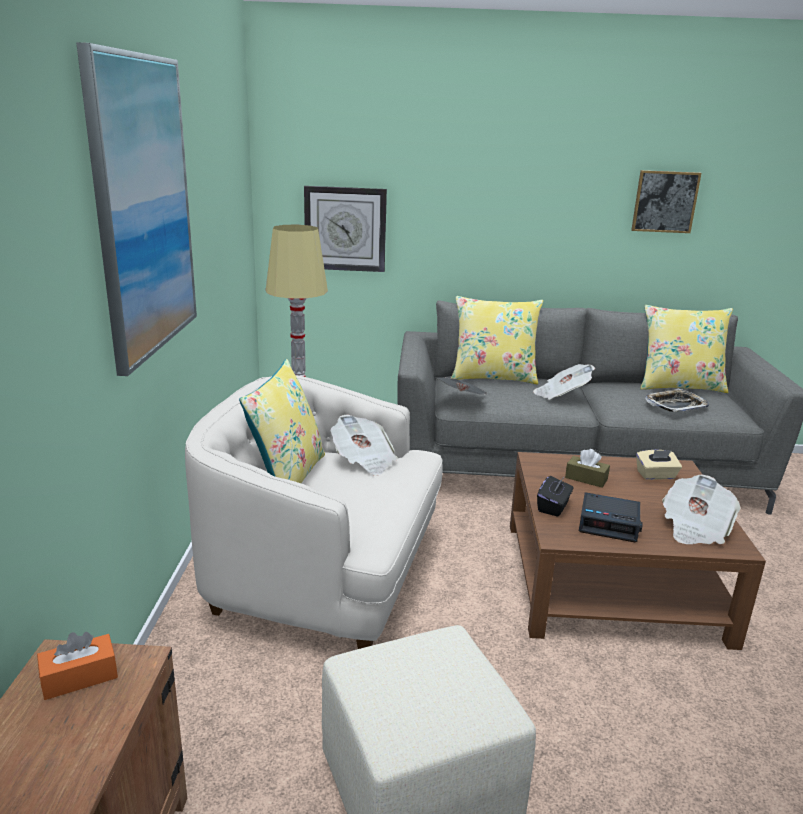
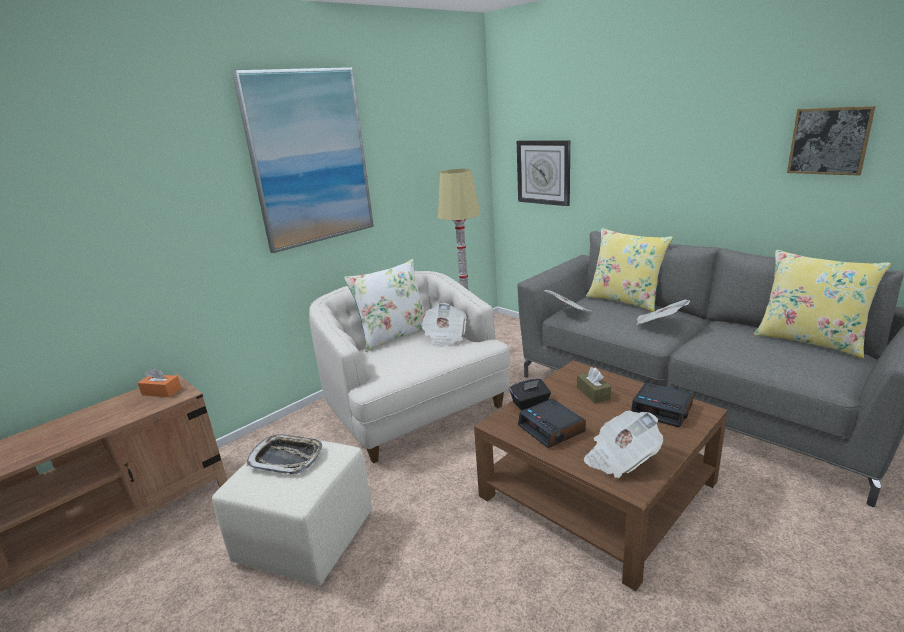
camera: 45 degrees right, 0 degrees up
(287, 477) = (394, 336): yellow pillow -> white pillow
(656, 475) = (662, 410): beige tissue box -> alarm clock
(675, 405) = (766, 355): tray -> tray (287, 458)

